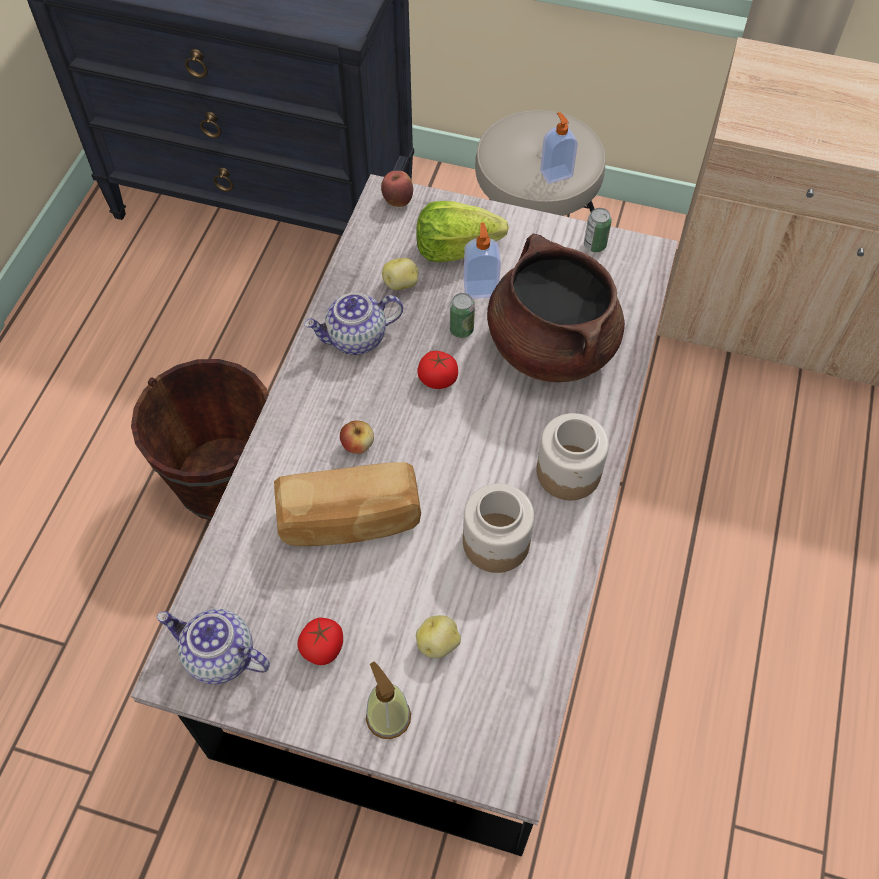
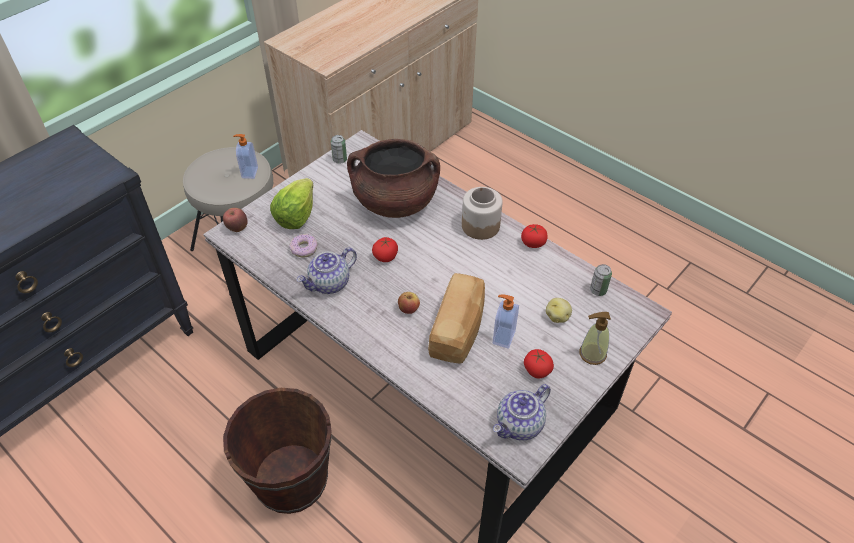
camera: 65 degrees left, 10 degrees down
(356, 338) = (329, 284): teapot -> teapot turned 45 degrees clockwise
(401, 284) = (304, 249): potato -> donut
(461, 329) = (357, 234): can -> can (598, 290)
(480, 288) = (334, 216): soap dispenser -> soap dispenser (503, 337)
(495, 542) = (507, 271): jar -> none
(574, 558) = (533, 243): none -> tomato

